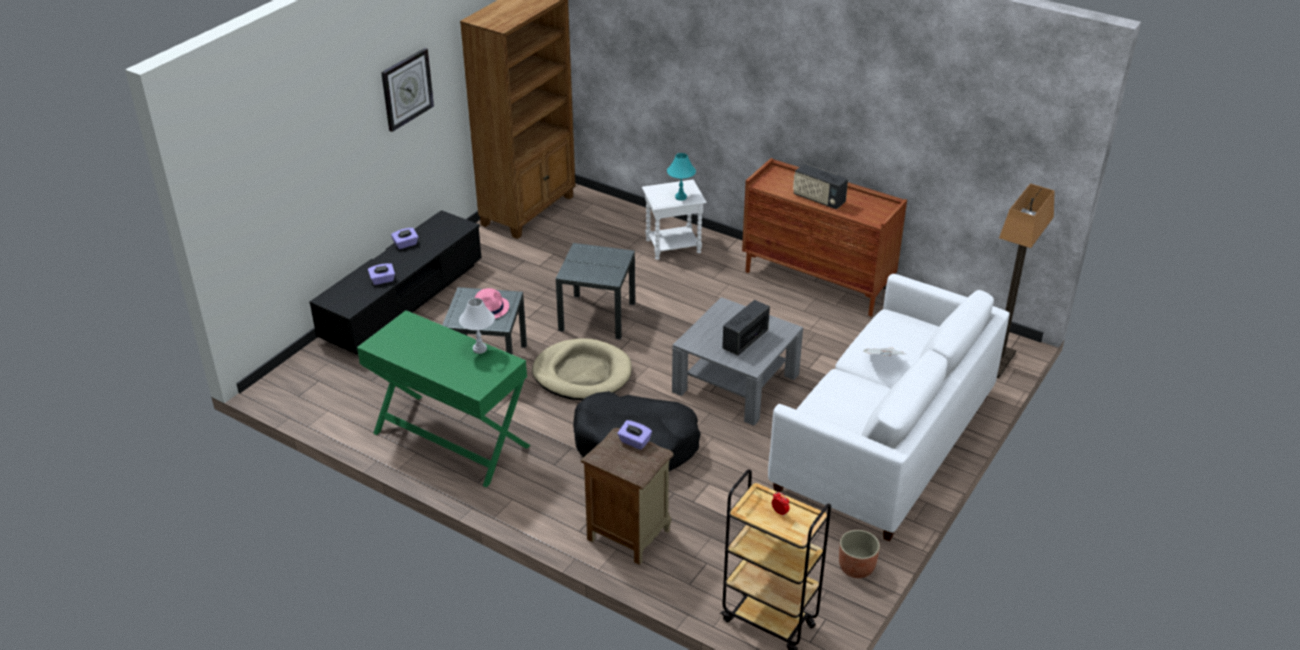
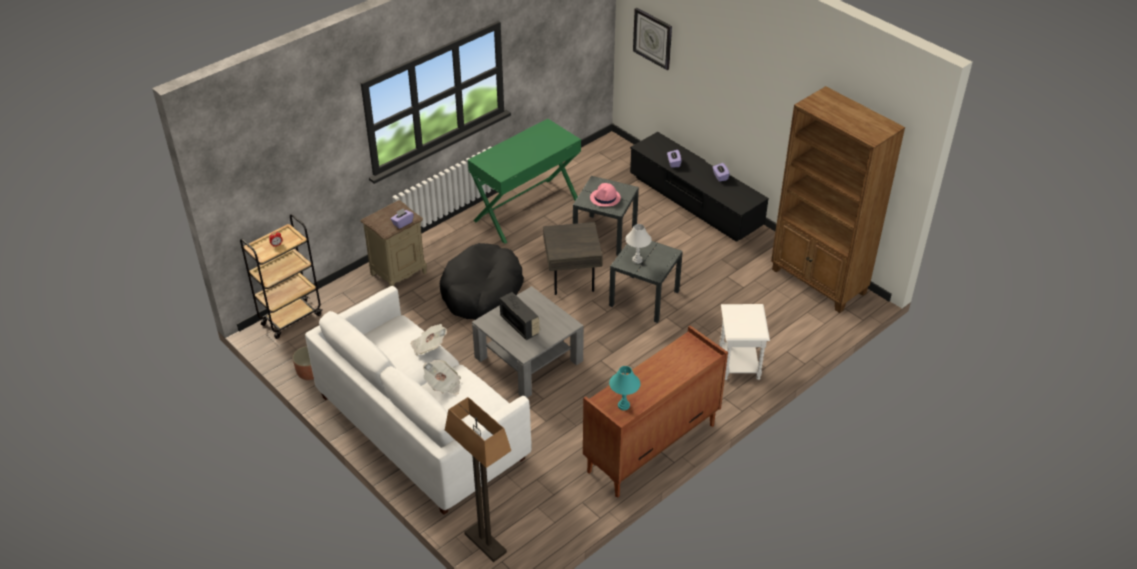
camera: 105 degrees right, 5 degrees up
(406, 89) = (771, 88): wall clock -> wall clock (653, 38)
(479, 349) = (522, 165): white table lamp -> white table lamp (637, 260)
(582, 374) = (573, 279): beige dog bed -> grey side table
(680, 197) = (735, 323): turquoise table lamp -> turquoise table lamp (623, 405)
(818, 199) = (650, 372): radio -> none
(831, 386) = (428, 346): none -> newspaper

